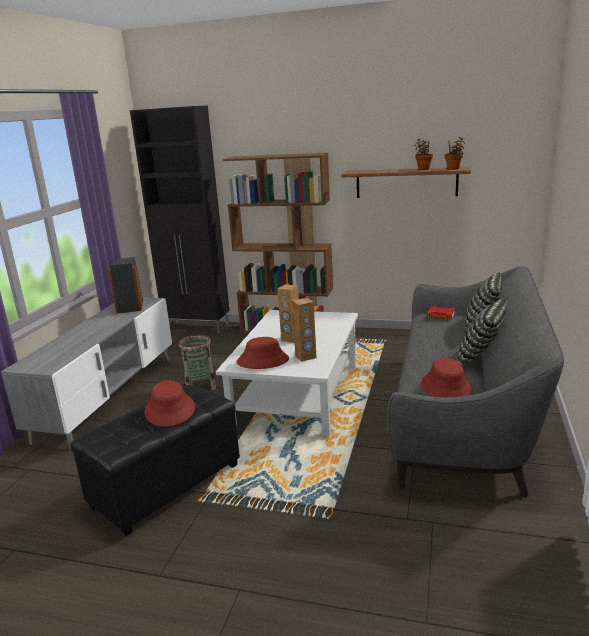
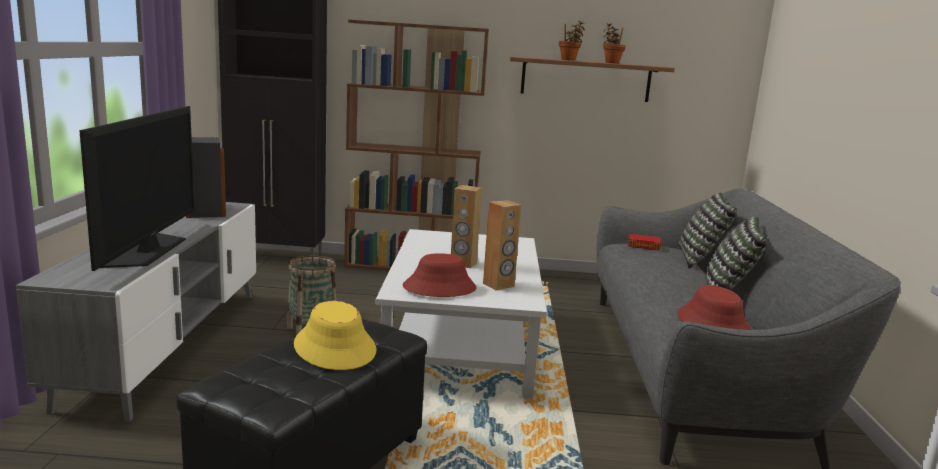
camera: 15 degrees left, 5 degrees down
(82, 342) = (148, 250): none -> television
(170, 410) = (335, 347): red hat -> yellow hat
(454, 168) = (650, 65): potted plant -> potted plant (569, 60)

